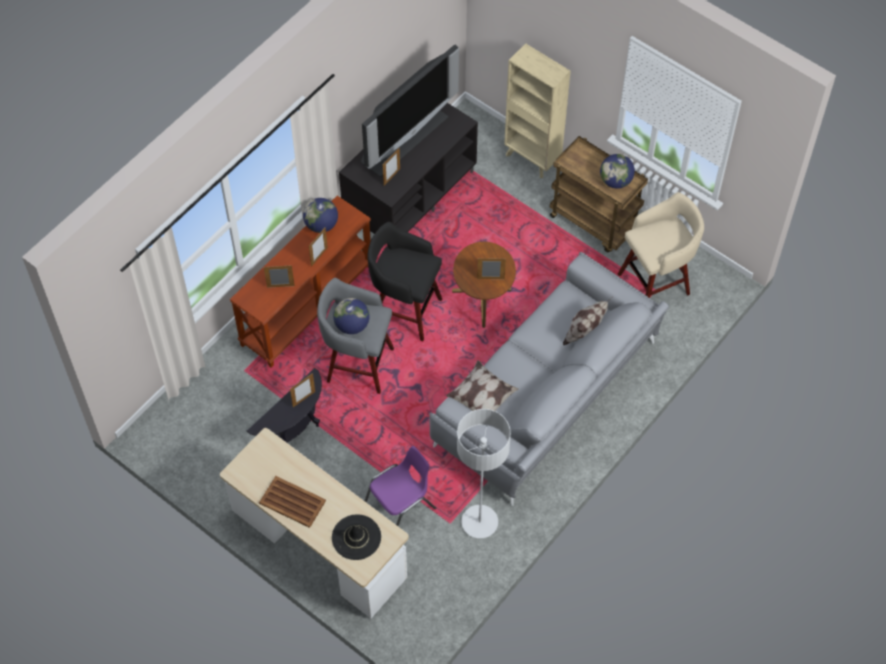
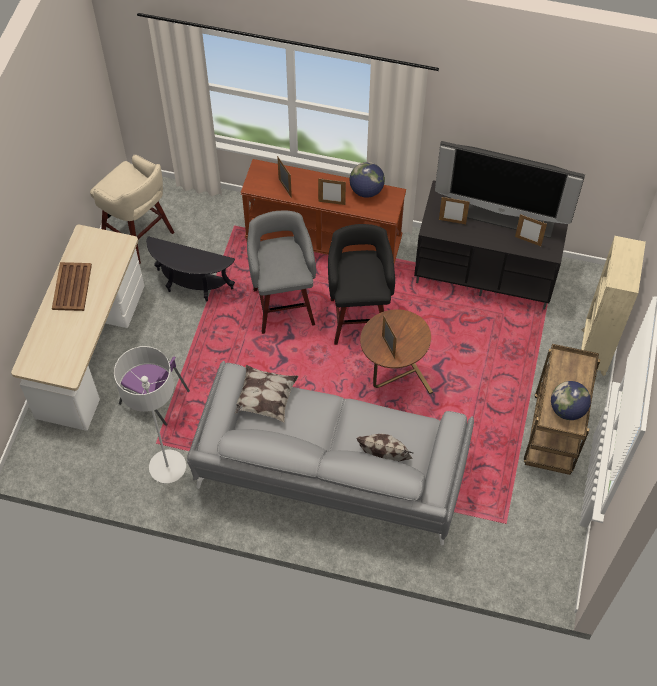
camera: 65 degrees right, 0 degrees up
(304, 399) = (198, 263): picture frame -> picture frame (528, 241)
(352, 325) = (275, 258): globe -> none
(356, 537) = (56, 348): black hat -> none
(656, 283) = (514, 520): beige stool -> beige stool (139, 236)

